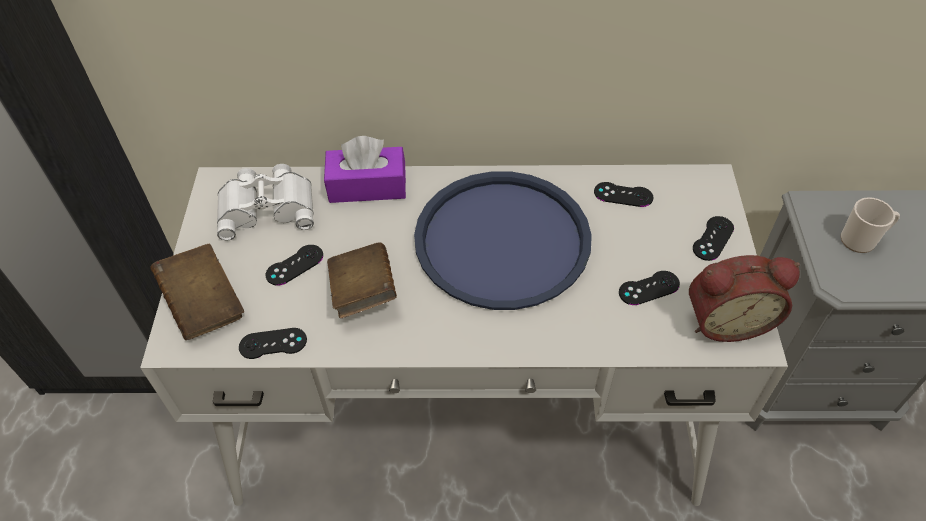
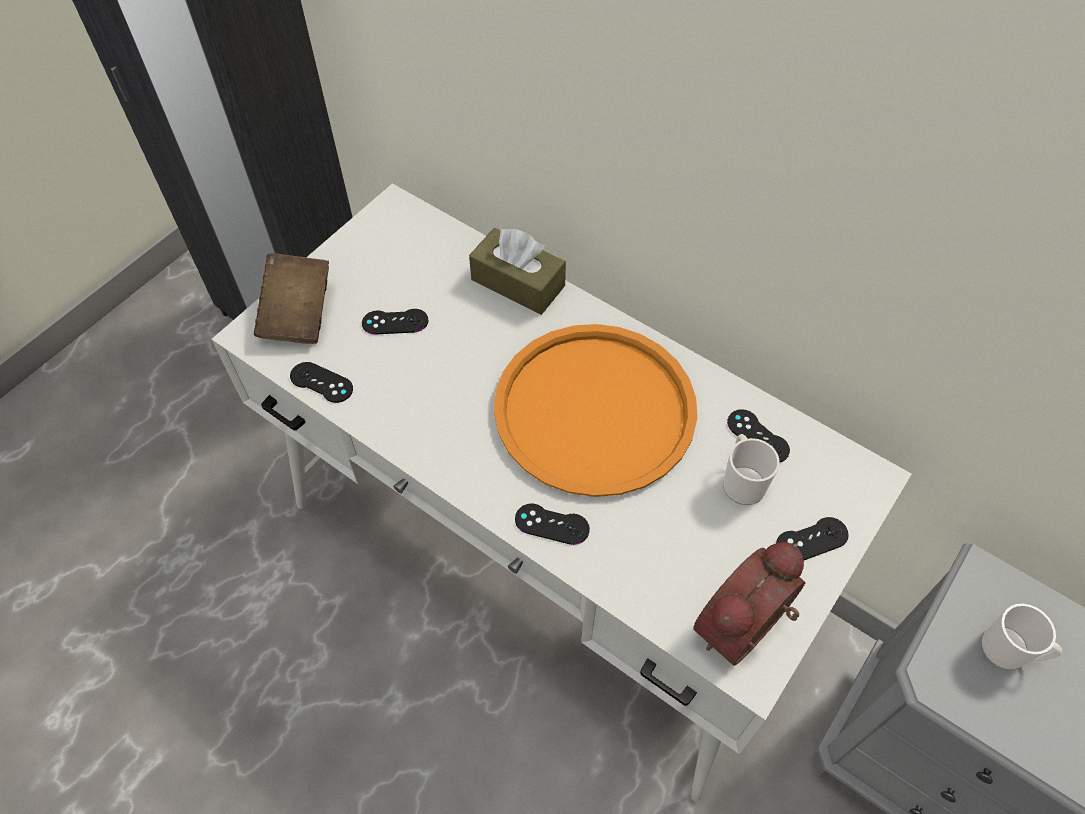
camera: 35 degrees right, 5 degrees up
(267, 206) = (417, 253): white binoculars -> none
(363, 292) = (430, 383): brown book -> none
(367, 186) = (518, 283): purple tissue box -> brown tissue box
(502, 240) = (594, 410): blue tray -> orange tray
(639, 229) = (742, 482): none -> mug
(649, 288) = (694, 547): black game controller -> black game controller (552, 524)
(726, 319) = (745, 630): alarm clock -> alarm clock turned 105 degrees clockwise

